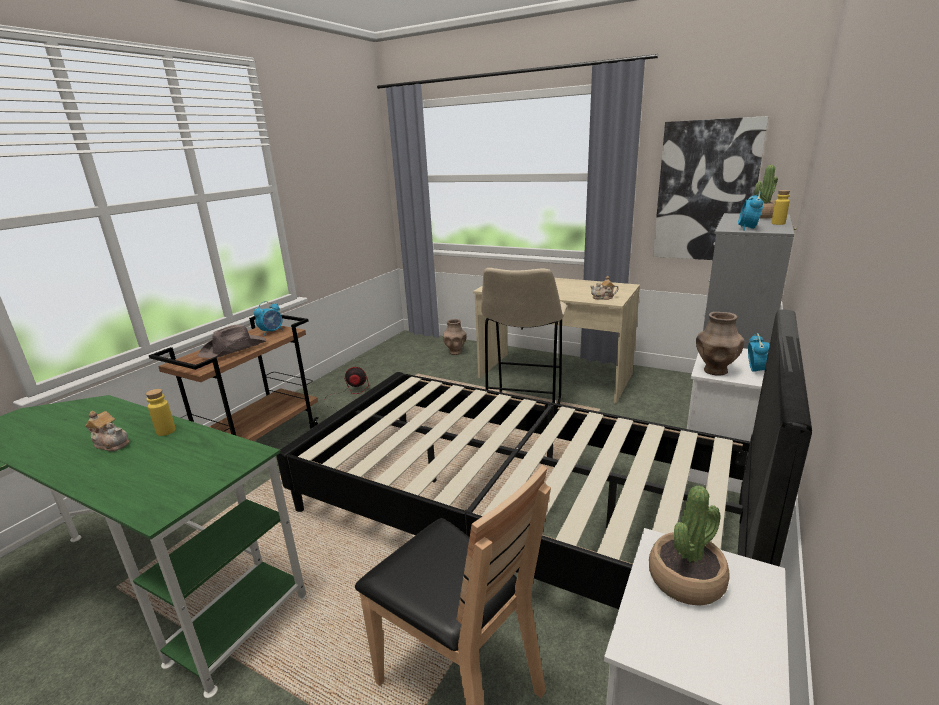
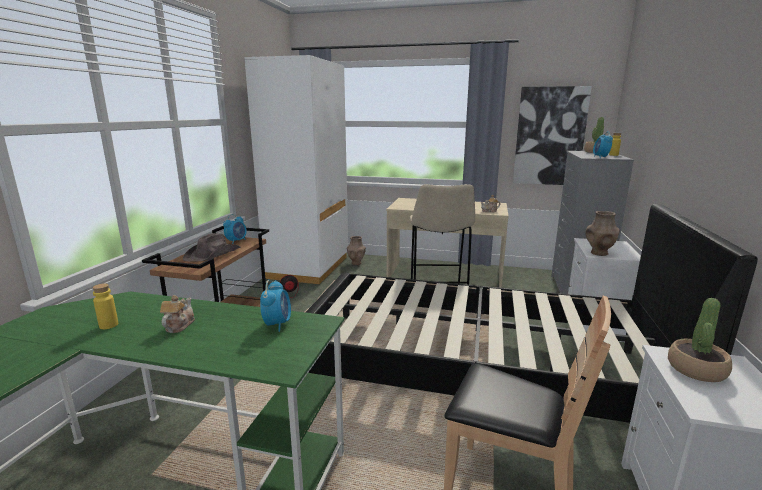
camera: 15 degrees left, 5 degrees down
(112, 443) = (178, 325): teapot -> teapot turned 90 degrees counterclockwise
(166, 431) = (223, 313): yellow bottle -> yellow bottle (109, 325)
(398, 355) = (309, 267): none -> white wardrobe
(757, 371) = (624, 252): alarm clock -> alarm clock (277, 324)

